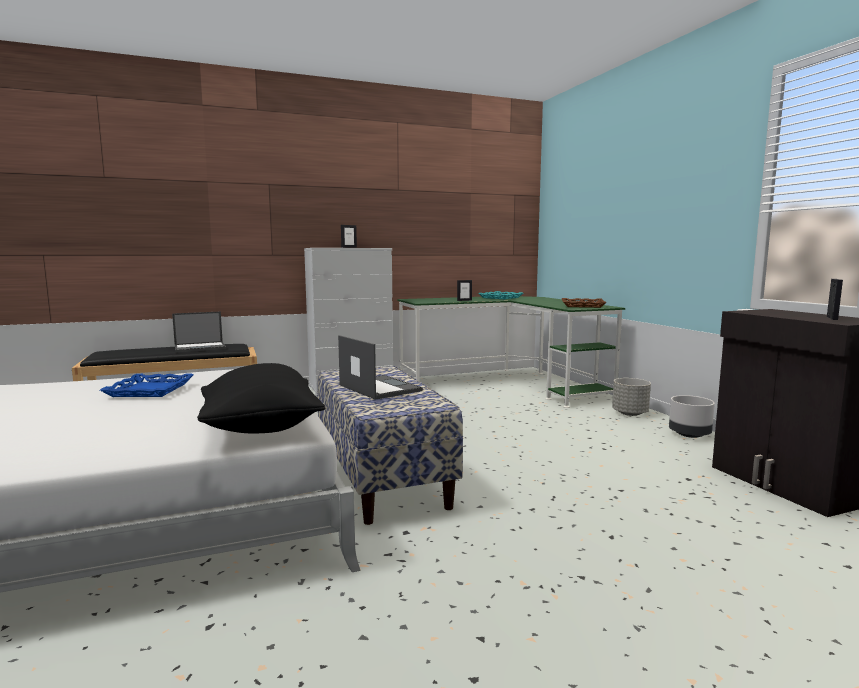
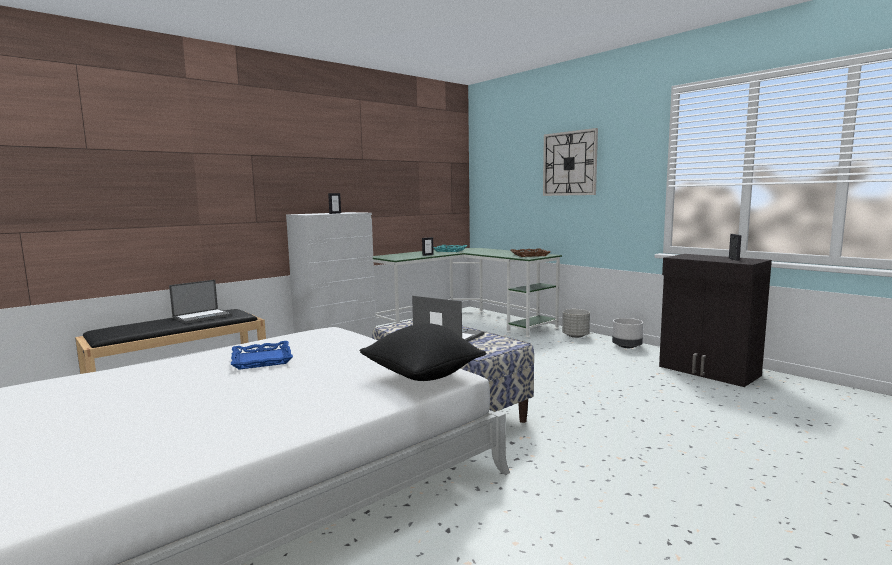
camera: 20 degrees left, 0 degrees up
(642, 188) = (569, 163): none -> wall clock

